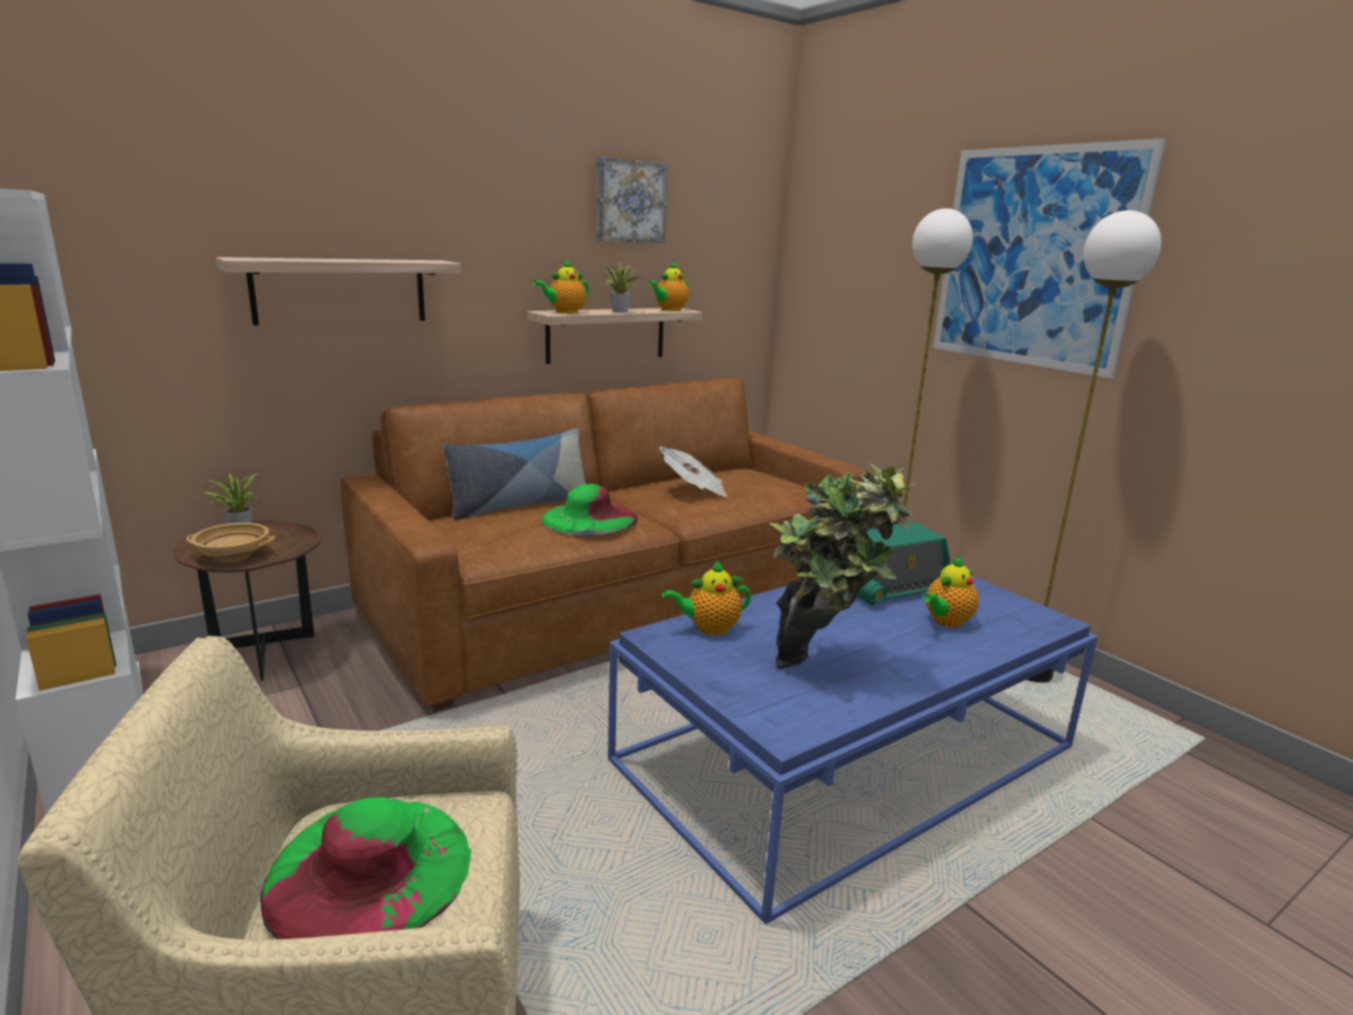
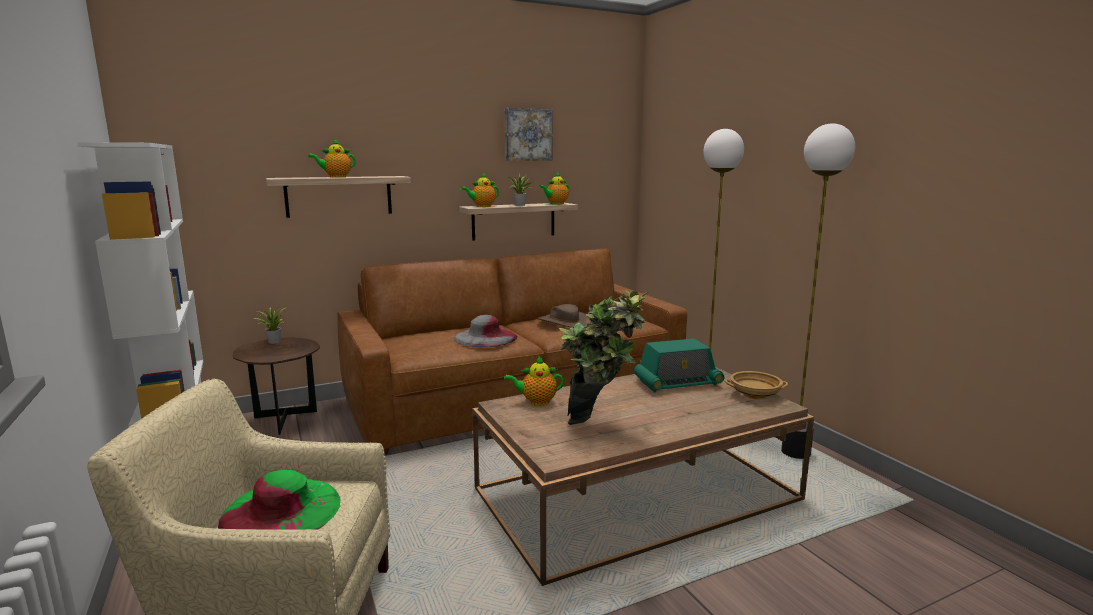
camera: 10 degrees right, 5 degrees down
(232, 555) = (264, 355): beige bowl -> beige bowl (754, 394)
(519, 505) = (446, 330): pillow -> none
(589, 518) = (485, 337): green hat -> grey hat
(694, 490) = (564, 322): newspaper -> brown hat
(847, 753) = (638, 494): blue coffee table -> brown coffee table
(946, 622) = (701, 403): teapot -> teapot (336, 177)
(1034, 258) = (788, 159): picture -> none

